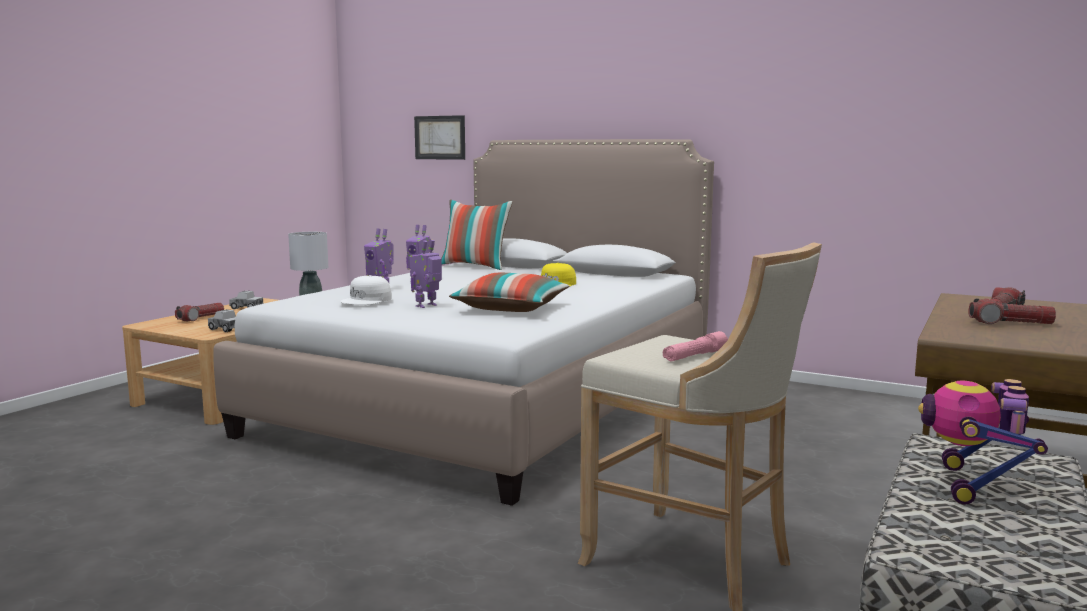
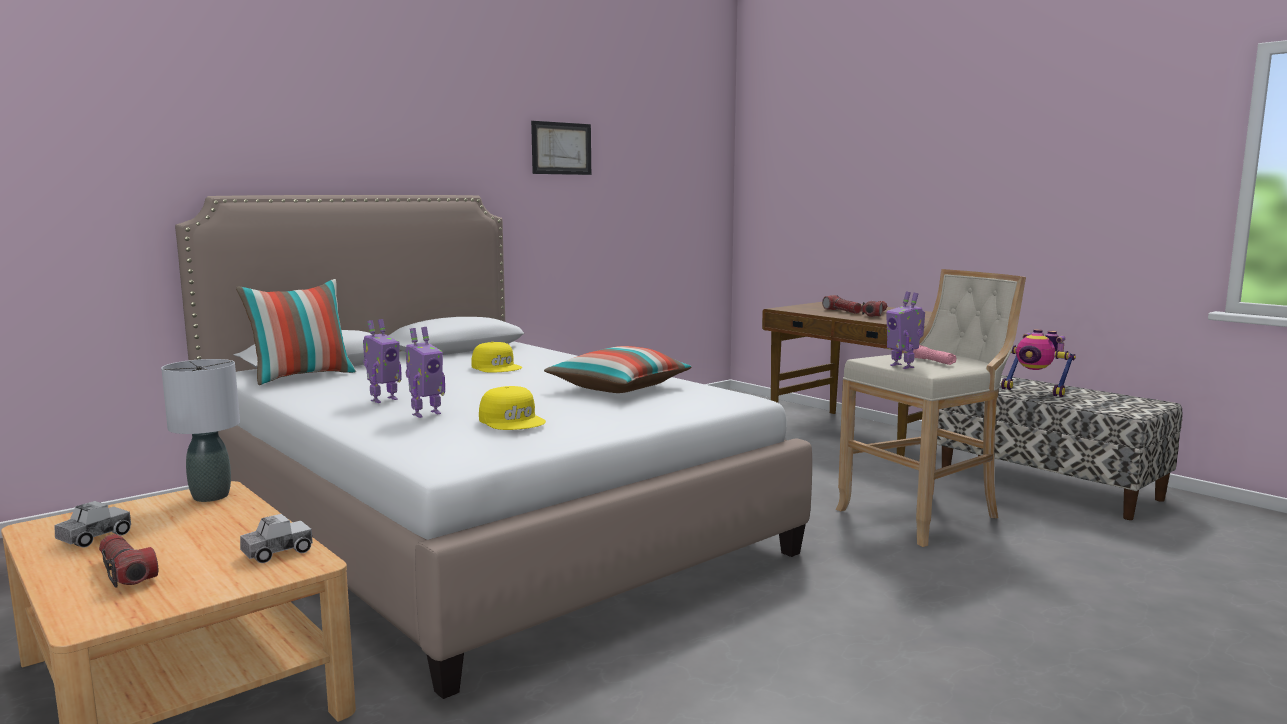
camera: 70 degrees left, 0 degrees up
(367, 300) = (513, 420): white cap -> yellow cap
(427, 306) = (565, 407): toy robot -> toy robot (903, 366)
(440, 137) = (79, 191): picture -> picture (561, 148)

